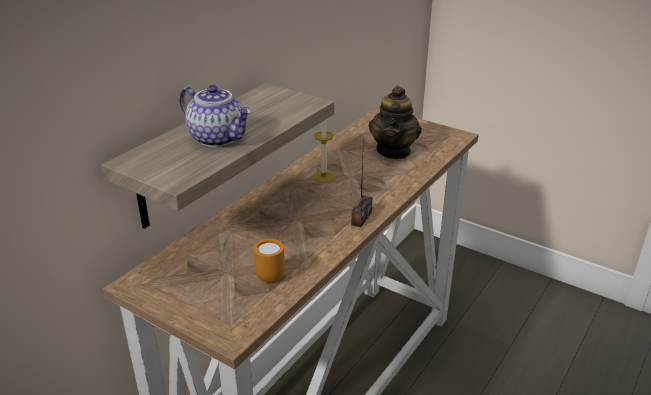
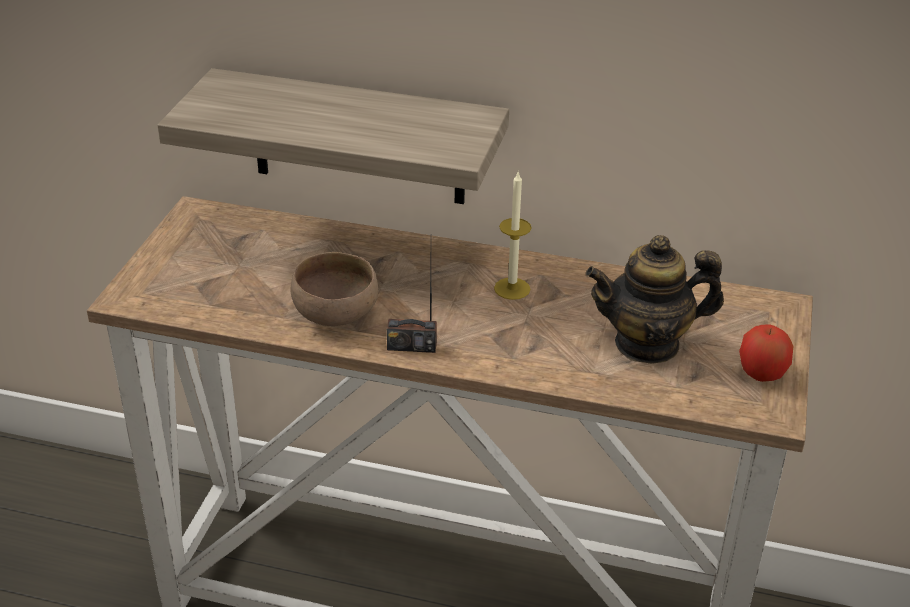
camera: 70 degrees right, 5 degrees up
(219, 138) = (305, 115): teapot -> none
(271, 275) = (244, 299): orange mug -> none
(313, 239) = (337, 314): none -> brown bowl
(429, 131) = (761, 373): none -> apple

